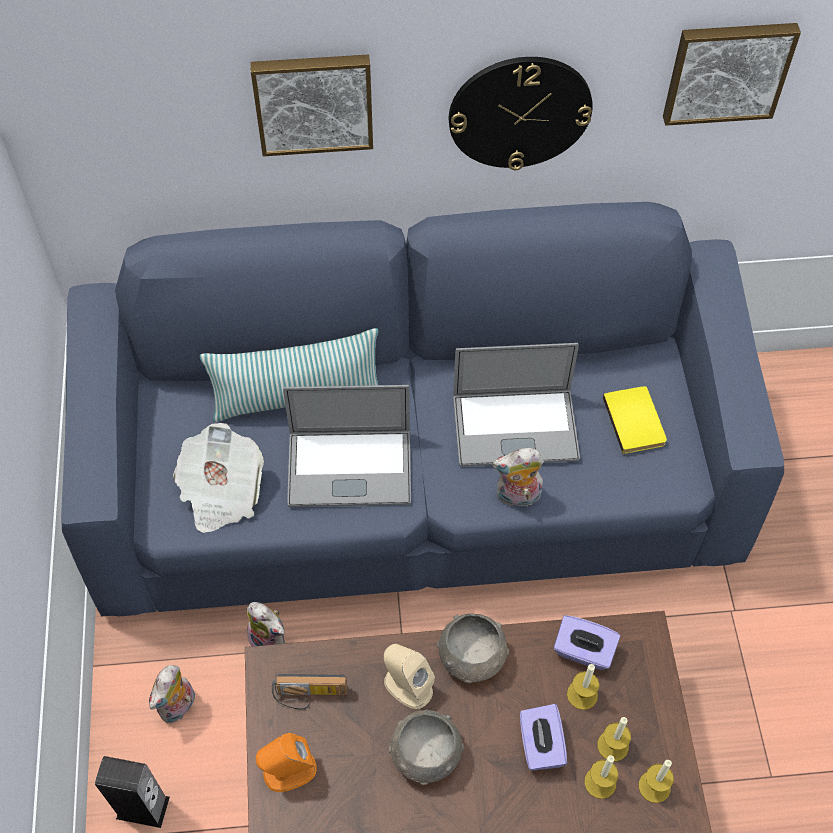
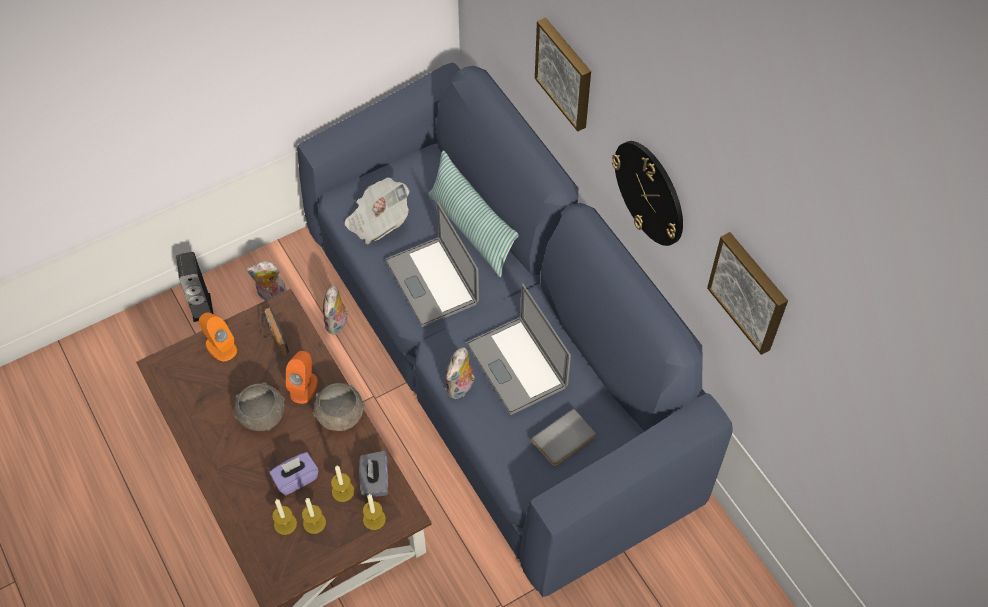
camera: 65 degrees right, 0 degrees up
(407, 686) = (304, 387): beige speaker -> orange speaker
(517, 497) = (461, 388): plush toy -> plush toy turned 120 degrees counterclockwise
(583, 651) = (375, 481): purple tissue box -> grey tissue box
(636, 421) = (565, 440): yellow book -> grey book
(654, 786) = (296, 558): candle -> candle (374, 519)

